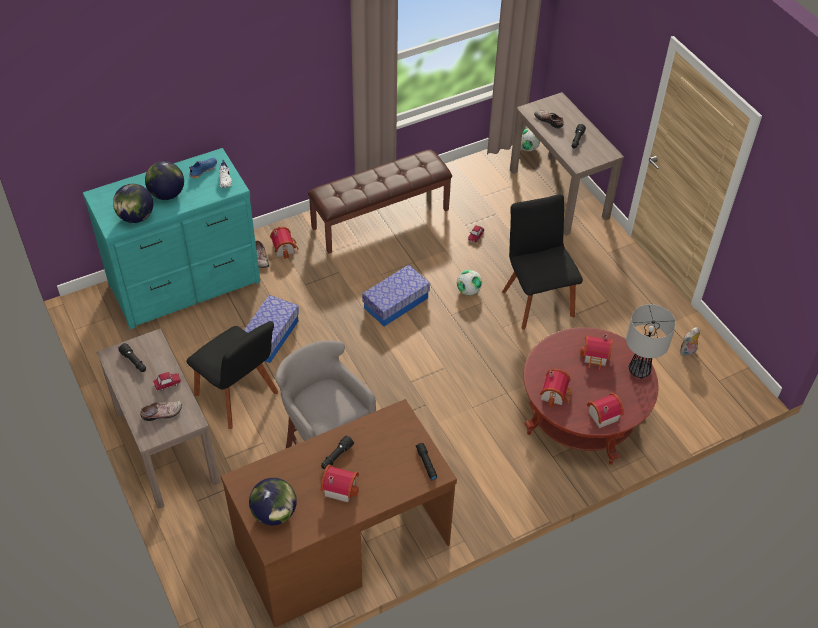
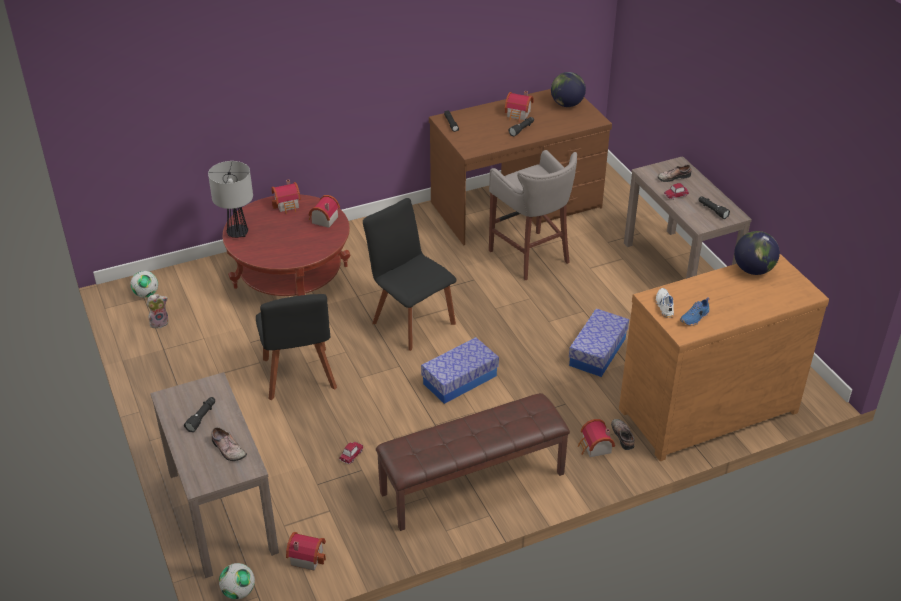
camera: 175 degrees left, 10 degrees down
(167, 194) = (728, 292): globe -> none
(186, 284) = (705, 408): turquoise dresser -> brown dresser
(239, 396) = (620, 302): black chair -> black chair (411, 321)
(468, 291) = (375, 390): football -> football (146, 294)
(596, 357) = (273, 244): toy house -> toy house (307, 556)

